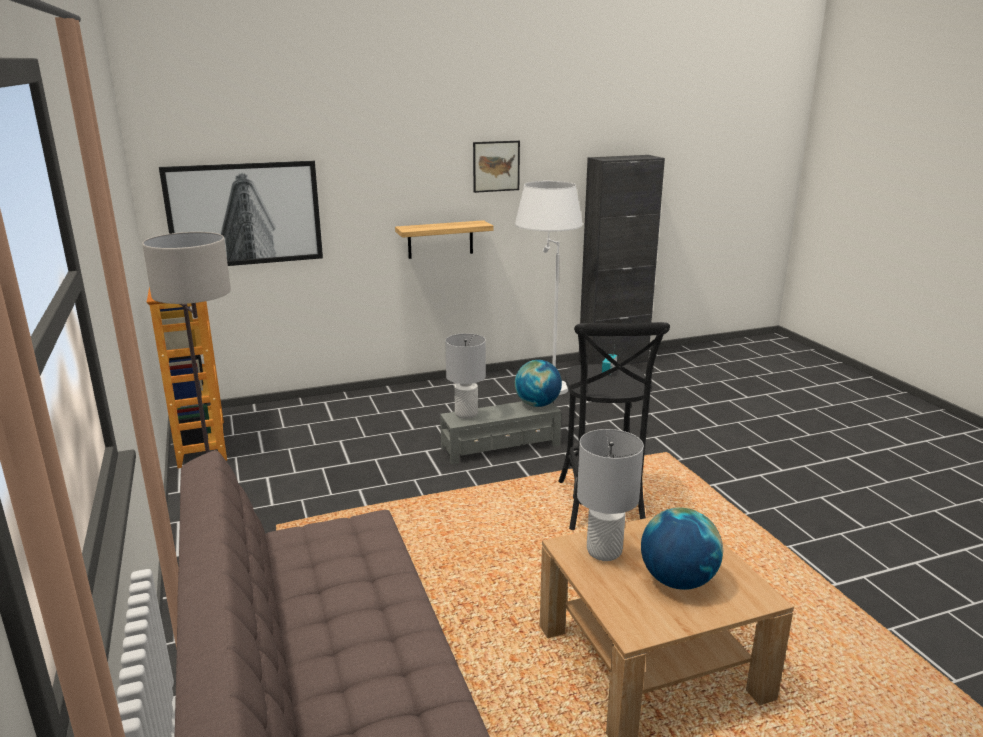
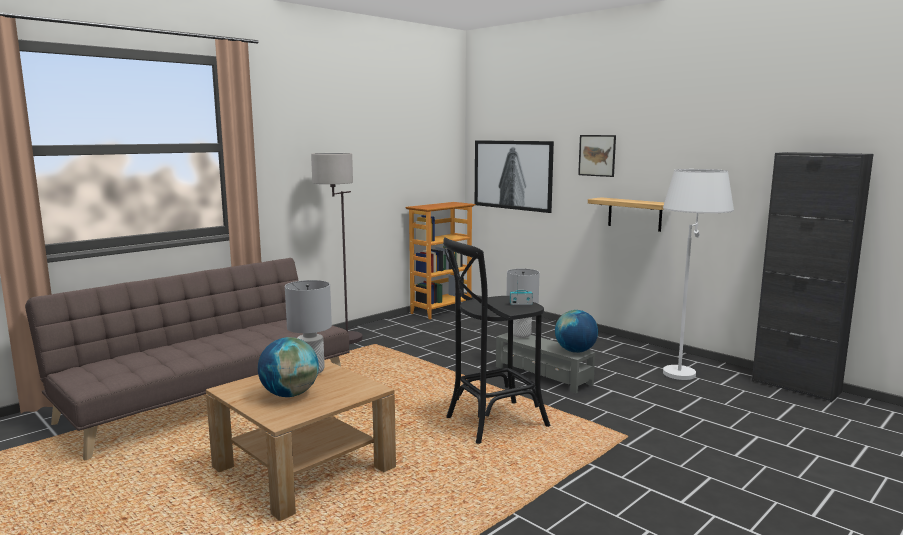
camera: 65 degrees right, 10 degrees down
(496, 166) = (688, 155): picture -> picture (597, 155)

